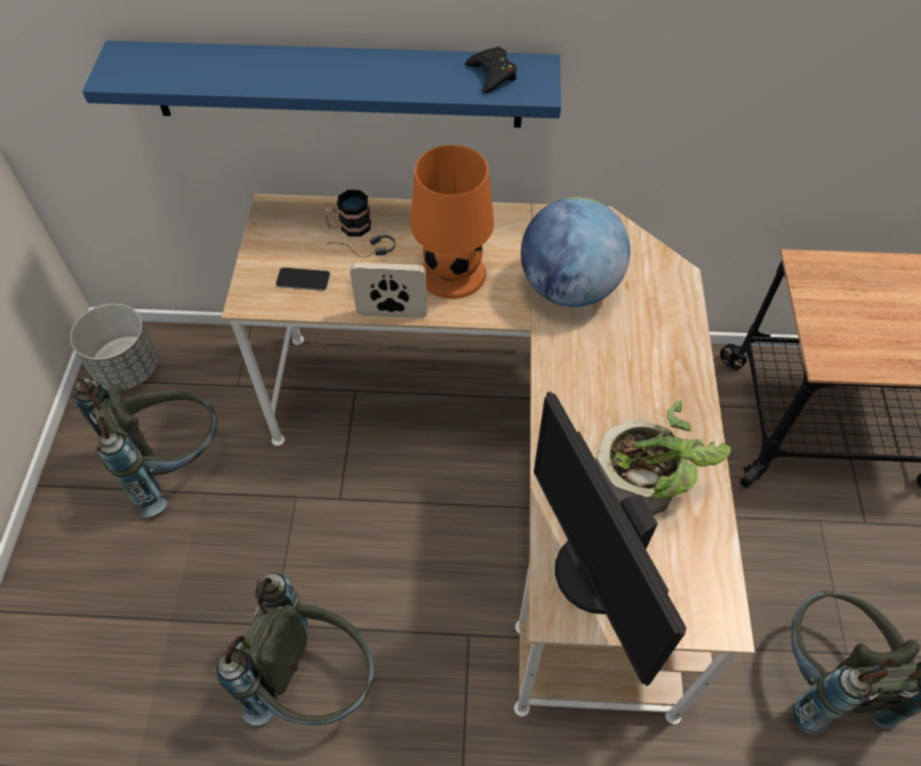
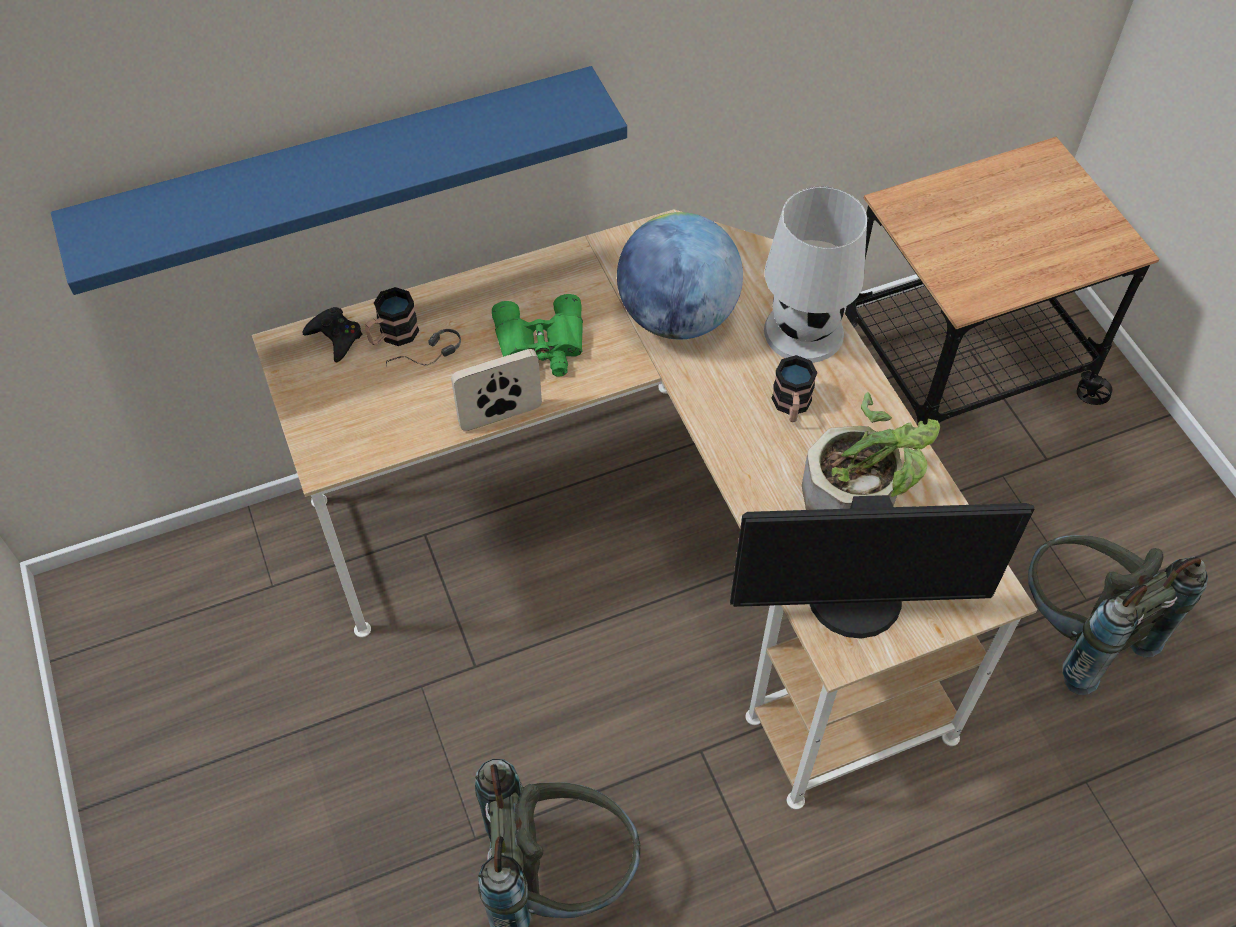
camera: 25 degrees left, 0 degrees up
(128, 368) = (114, 620): grey planter -> none
(173, 463) = (245, 711): grey backpack -> none
(303, 279) = (375, 415): phone -> none
(452, 273) = (541, 346): orange table lamp -> green binoculars
(492, 75) = (534, 112): black game controller -> black game controller (335, 337)
(593, 574) = (855, 601): monitor -> monitor turned 45 degrees counterclockwise
(624, 391) = (791, 406): none -> mug
(667, 336) = (805, 332): none -> white table lamp

